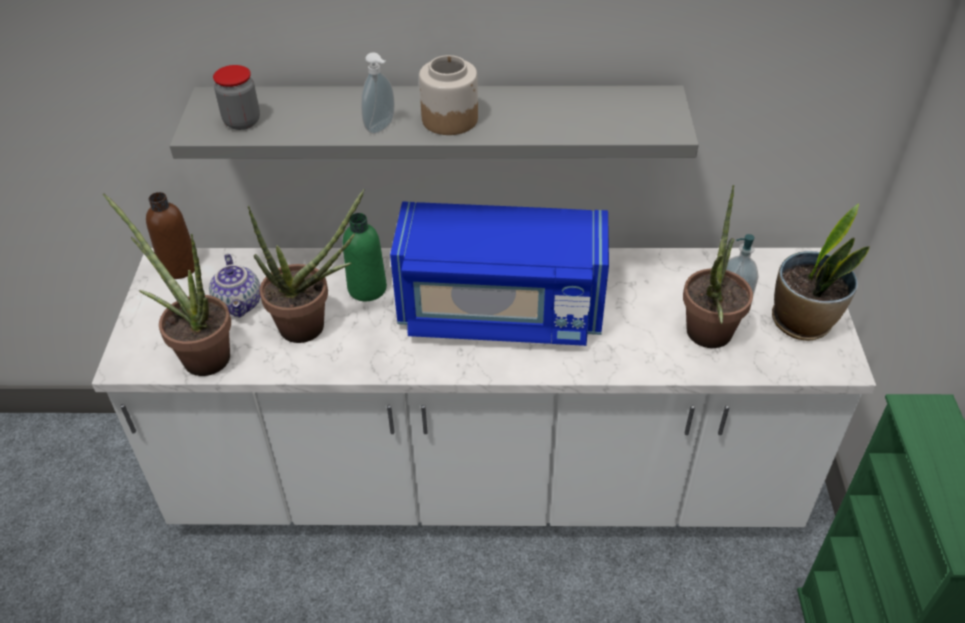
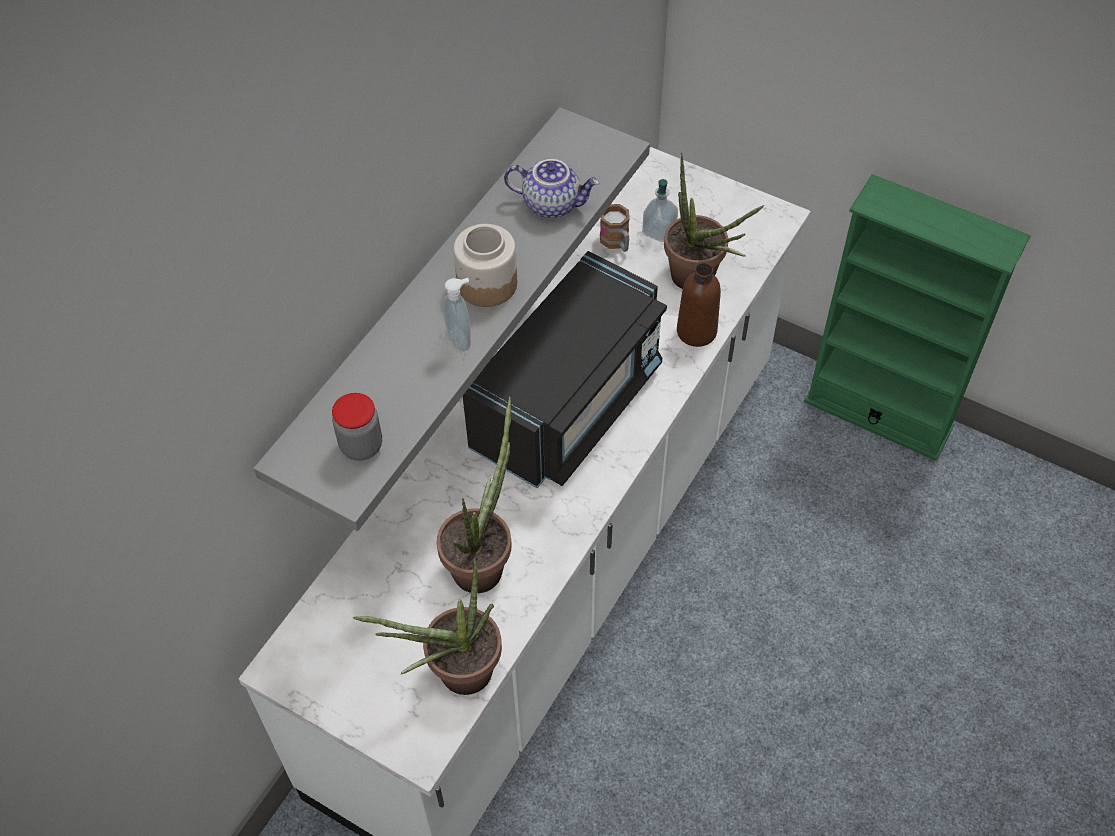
camera: 60 degrees left, 10 degrees up
(179, 267) = (300, 653): brown bottle -> brown bottle (696, 331)
(240, 304) = (404, 614): teapot -> teapot (552, 204)
(367, 288) = (461, 495): green bottle -> none
(500, 312) = (568, 404): blue microwave -> black microwave
(696, 270) = (617, 242): none -> mug
(802, 322) = (722, 212): potted plant -> none

